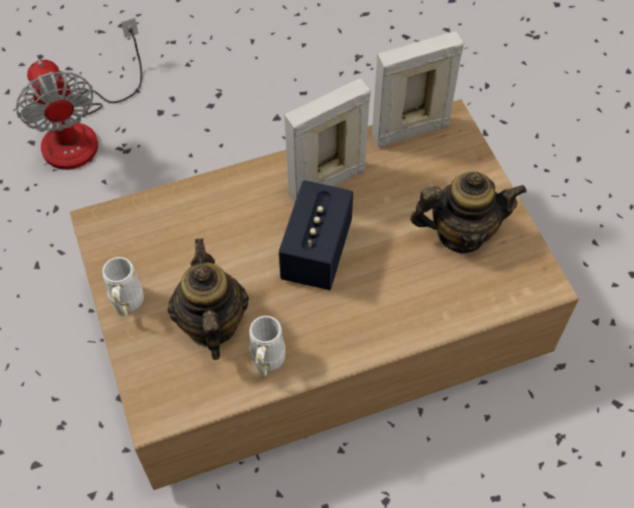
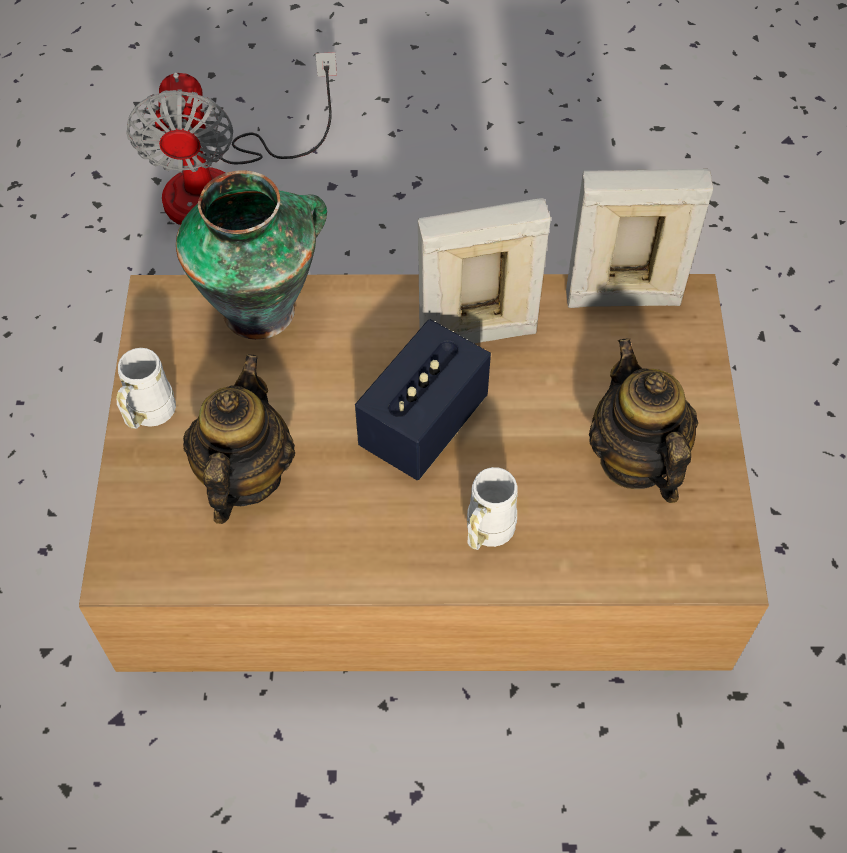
camera: 20 degrees right, 0 degrees up
(174, 207) = (263, 308): none -> vase
(266, 363) = (293, 550): white mug -> white mug (485, 534)
(461, 233) = (634, 459): teapot -> teapot turned 120 degrees counterclockwise

